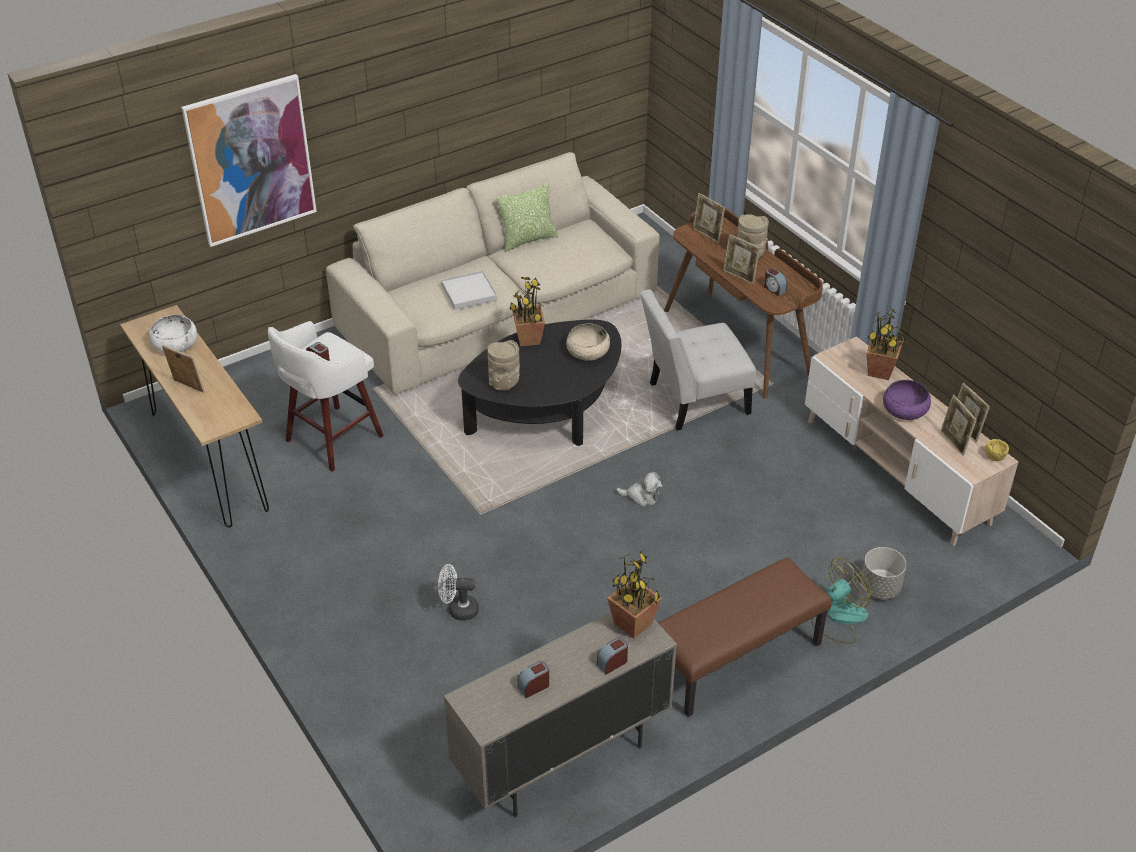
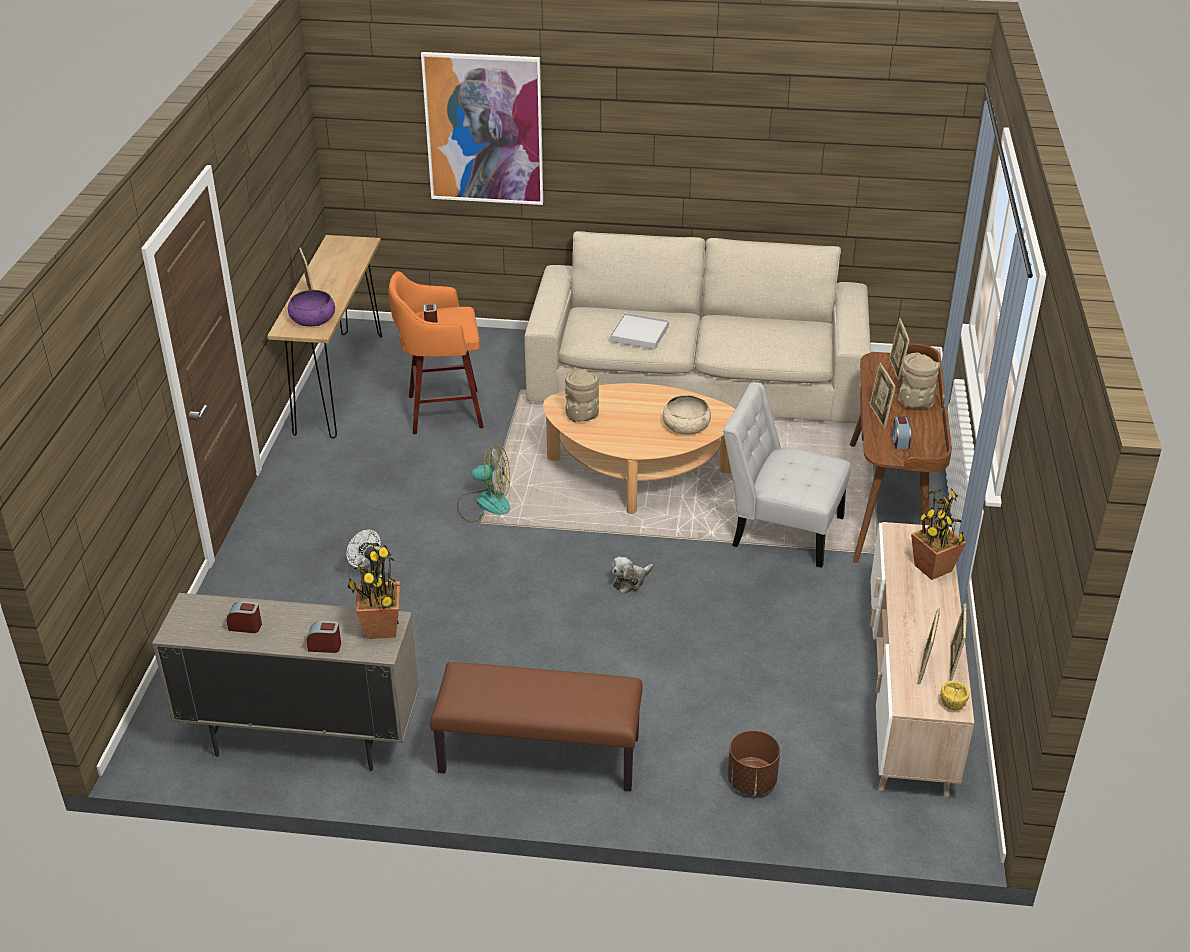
camera: 40 degrees right, 5 degrees down
(175, 344) = (342, 263): white bowl -> none
(331, 440) = (442, 412): white stool -> orange stool
(528, 239) = (747, 315): pillow -> none
(528, 339) = (648, 393): potted plant -> none
(547, 411) = (637, 474): black coffee table -> beige coffee table
(642, 496) = (630, 581): plush toy -> plush toy turned 90 degrees clockwise
(839, 617) = (678, 781): fan -> fan (484, 504)
(879, 588) = (751, 781): grey planter -> brown planter
(905, 409) = (912, 613): purple bowl -> purple bowl (313, 319)

